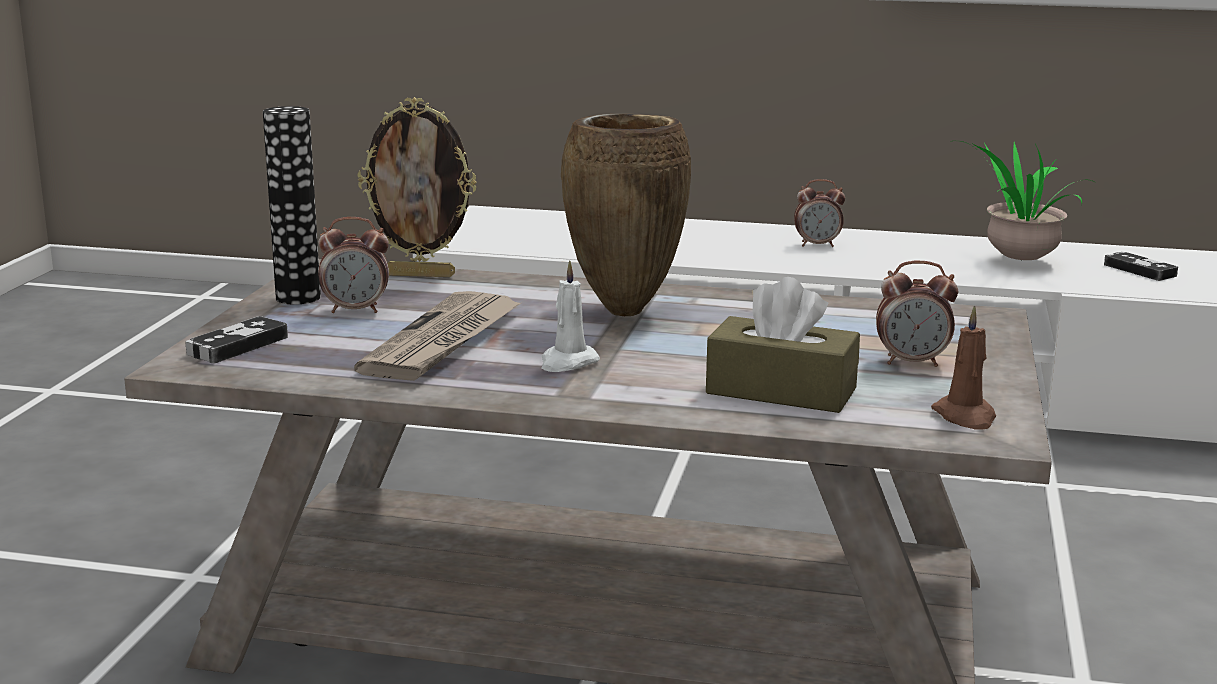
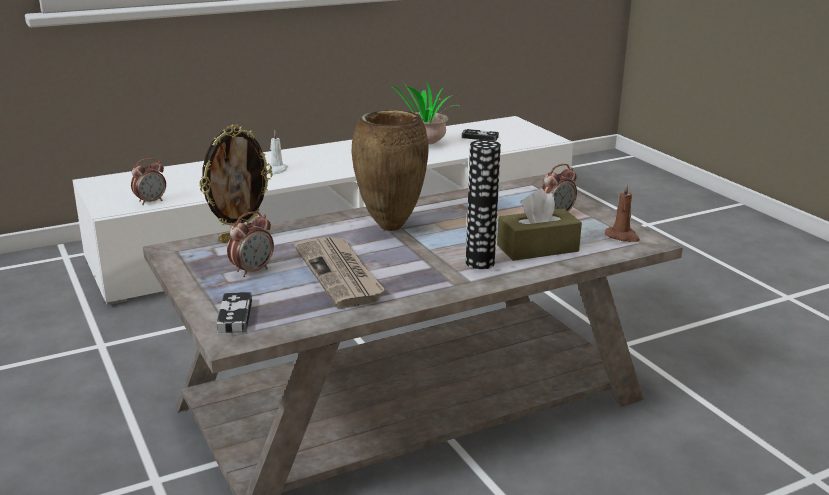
camera: 40 degrees left, 5 degrees up
(298, 297) = (200, 274): vase -> vase (480, 263)
(567, 363) = (423, 265): white candle -> white candle (276, 170)
(817, 245) = (320, 158): alarm clock -> alarm clock (151, 201)

